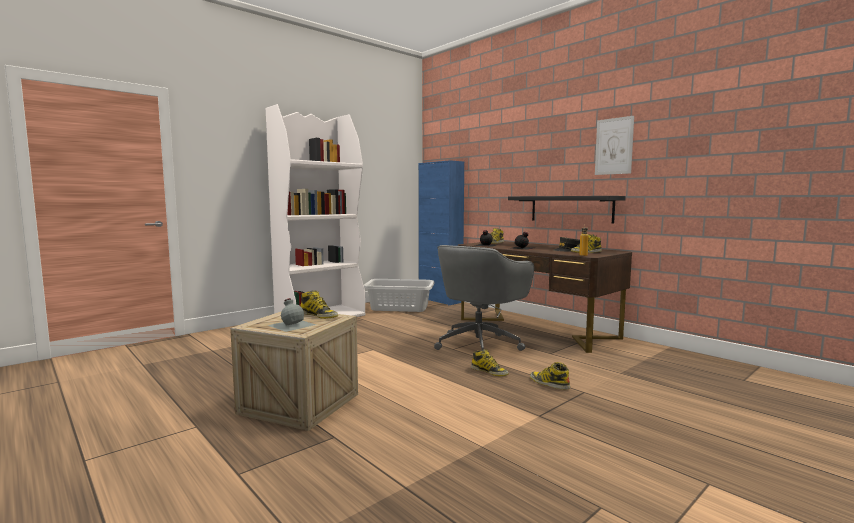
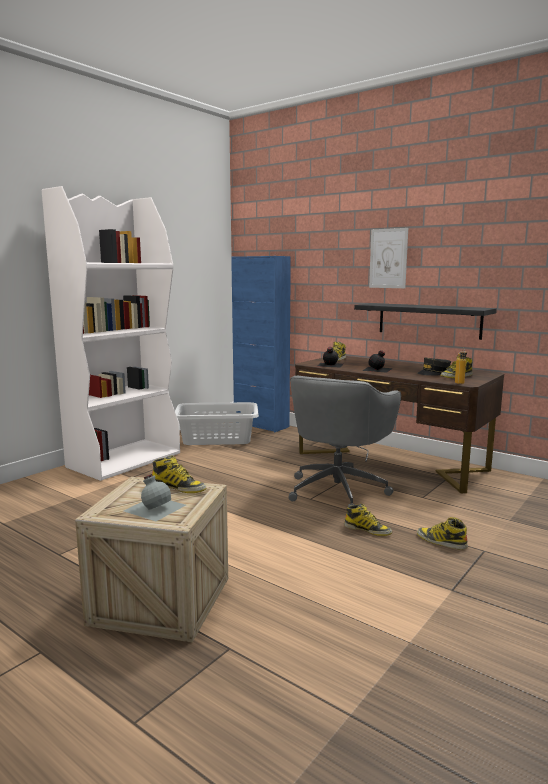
camera: 10 degrees left, 5 degrees up
(614, 146) = (484, 249): picture -> picture (388, 258)

